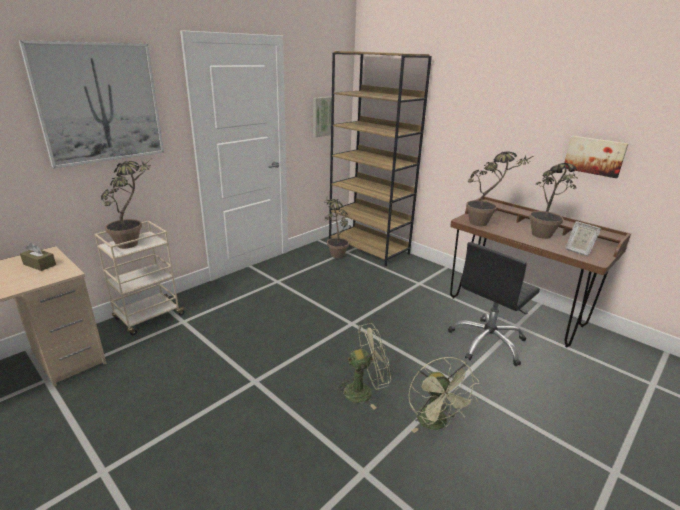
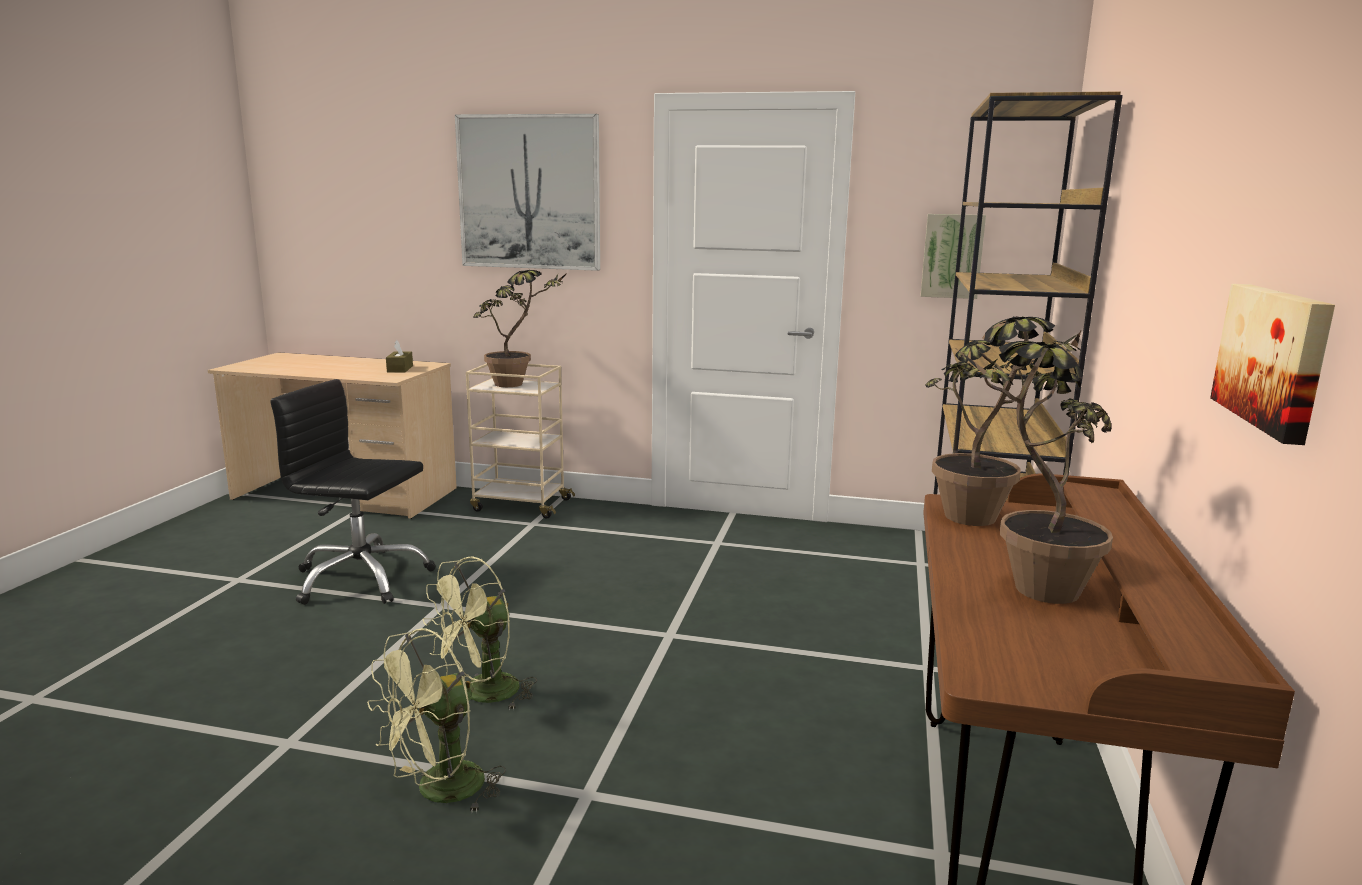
camera: 60 degrees right, 10 degrees down
(335, 253) = (896, 556): potted plant -> none
(364, 391) = (482, 695): green fan -> green fan turned 90 degrees clockwise
(487, 342) = (792, 814): black office chair -> black office chair (361, 579)
(578, 251) = (1016, 646): picture frame -> none

